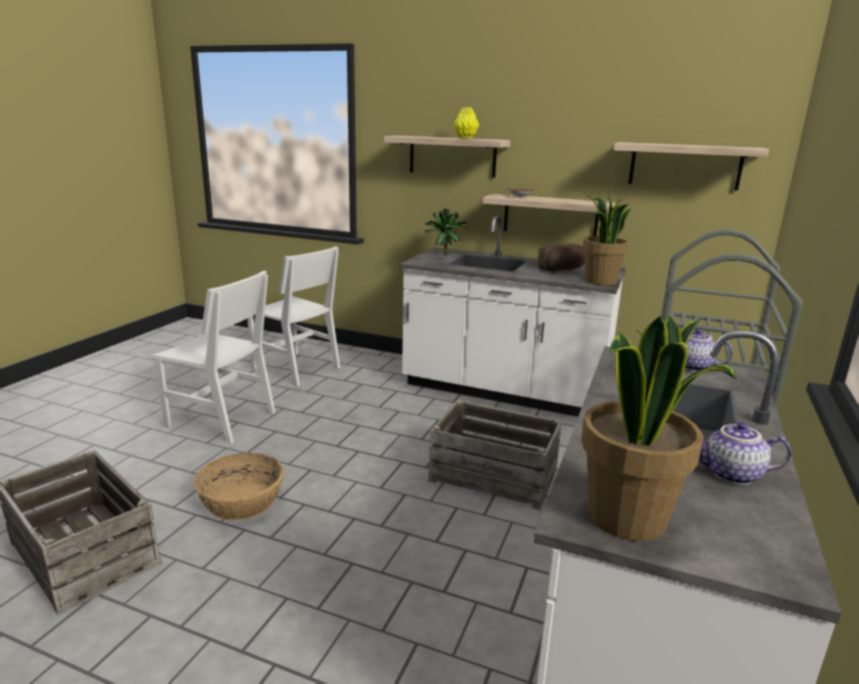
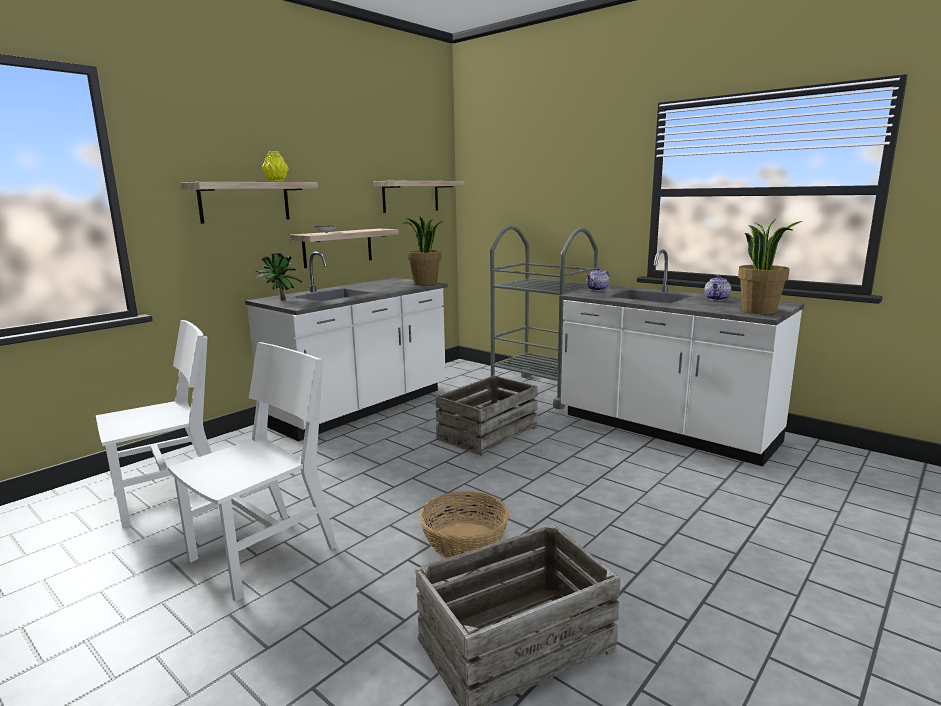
camera: 70 degrees left, 5 degrees down
(562, 269) = (381, 285): bread -> none

